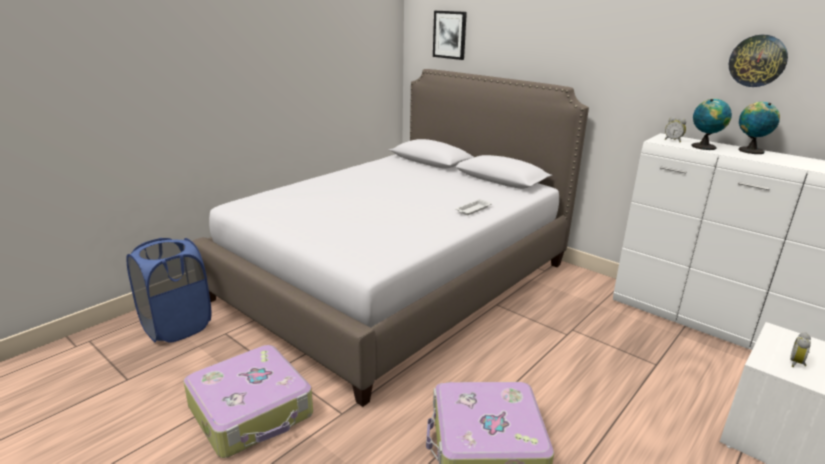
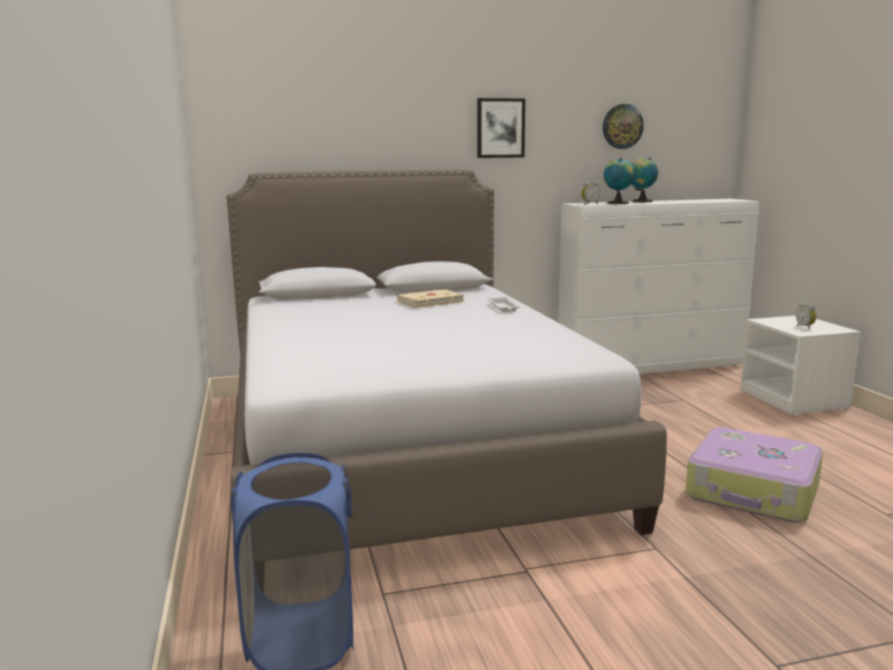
camera: 55 degrees left, 10 degrees down
(252, 411) = (607, 607): suitcase -> none
(450, 35) = (279, 124): picture -> picture (500, 128)
(456, 188) = (429, 302): none -> beige book

